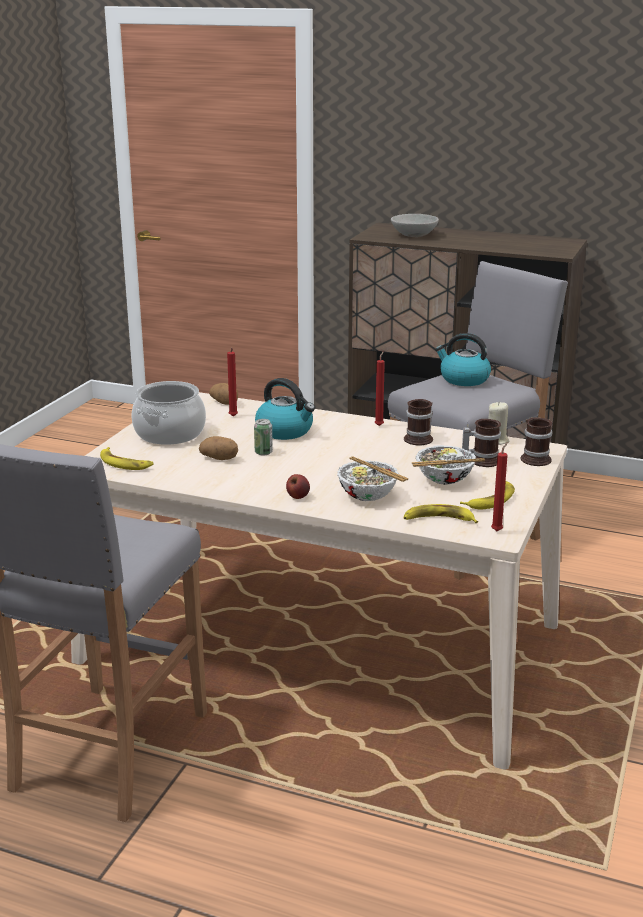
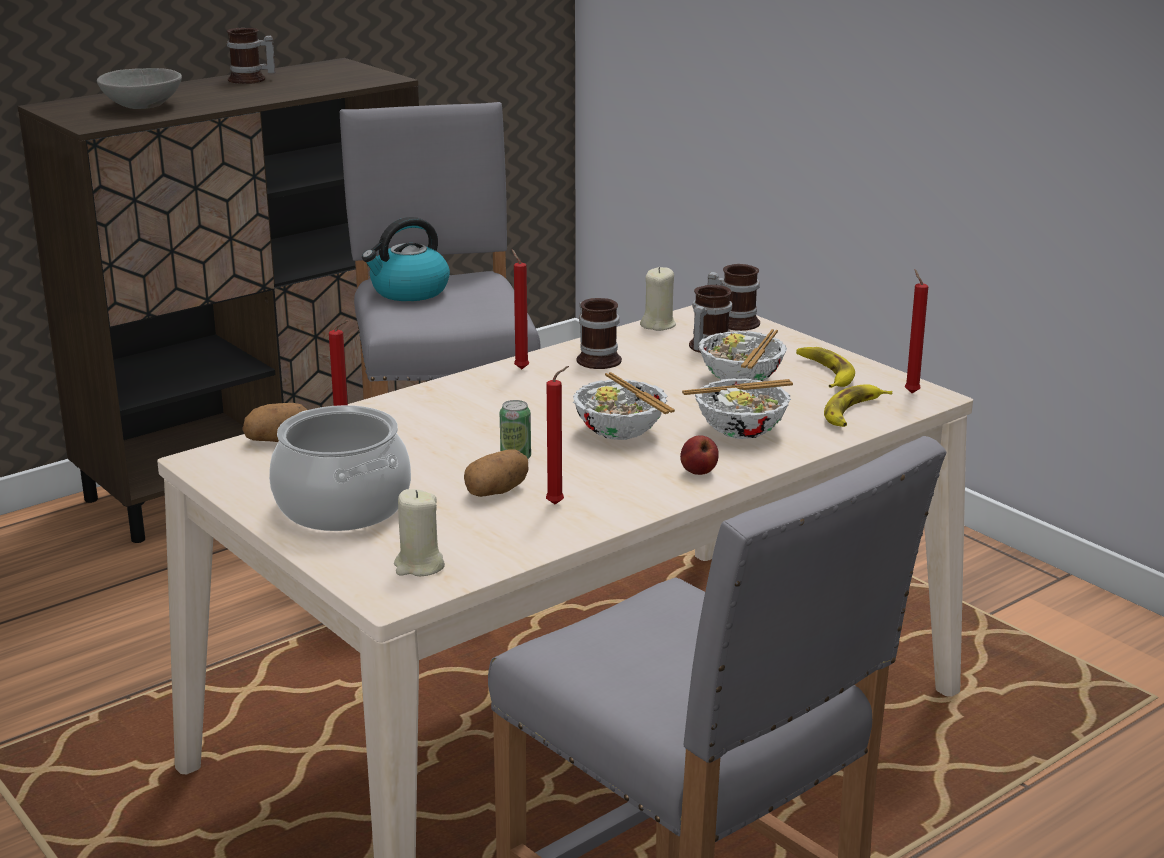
camera: 60 degrees left, 0 degrees up
(125, 463) = (419, 566): banana -> beige candle
(220, 474) = (558, 504): none -> red candle
(285, 431) = (456, 426): kettle -> none
(326, 467) = (621, 432): none -> bowl
(500, 237) = (250, 80): none -> mug

